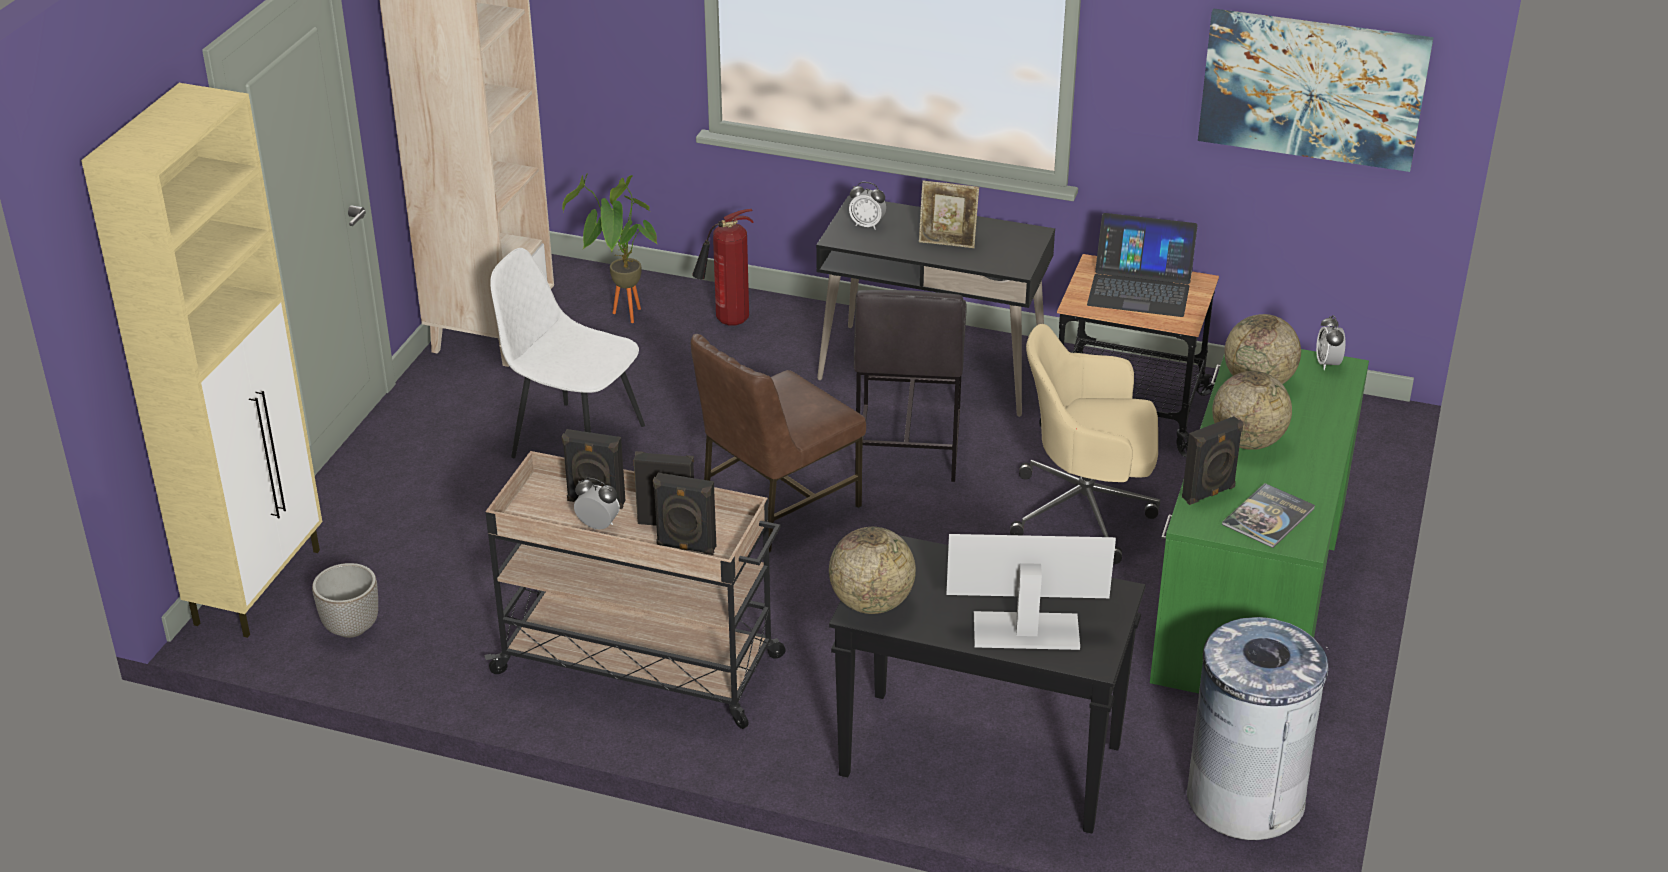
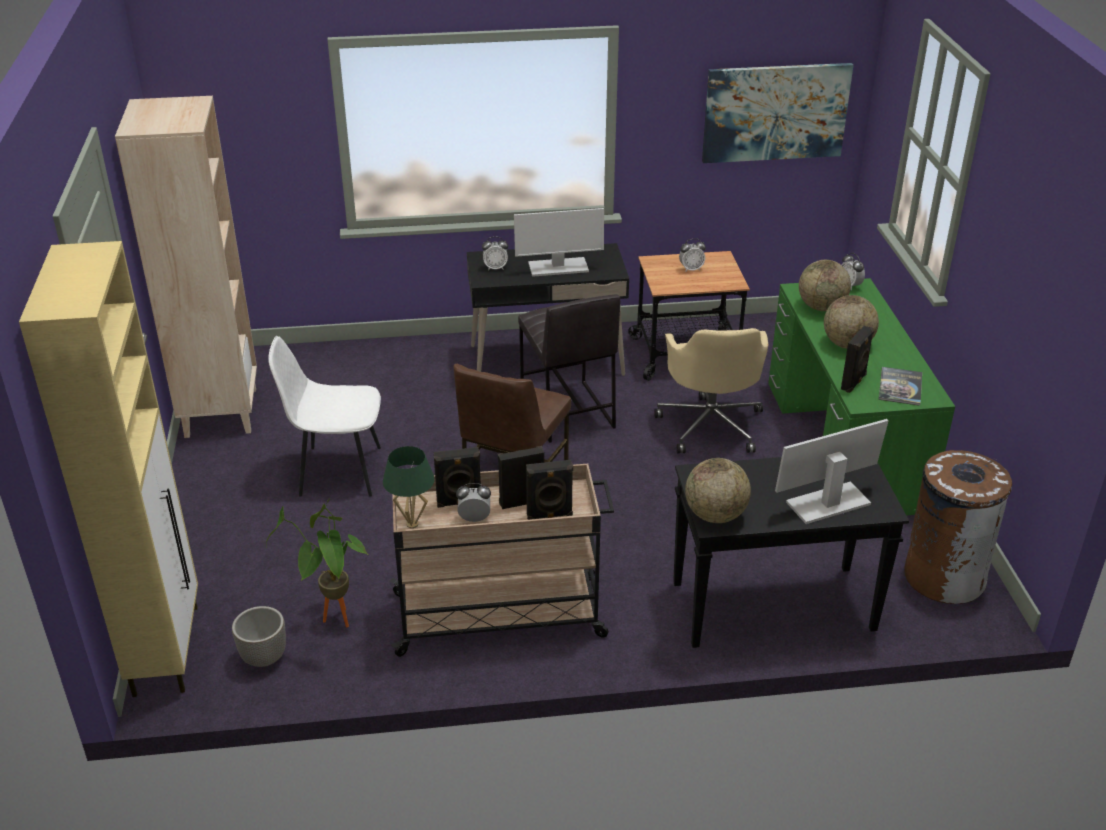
camera: 25 degrees left, 0 degrees up
(524, 511) = (412, 524): none -> green table lamp
(621, 317) = (310, 378): potted plant -> potted plant (334, 623)
(728, 322) = (387, 363): fire extinguisher -> none
(947, 243) = (557, 268): picture frame -> monitor
(1086, 512) = (710, 424): beige office chair -> beige office chair turned 75 degrees counterclockwise
(1140, 288) = (691, 269): laptop -> alarm clock
(1245, 798) = (944, 576): grey trash can -> brown trash can

